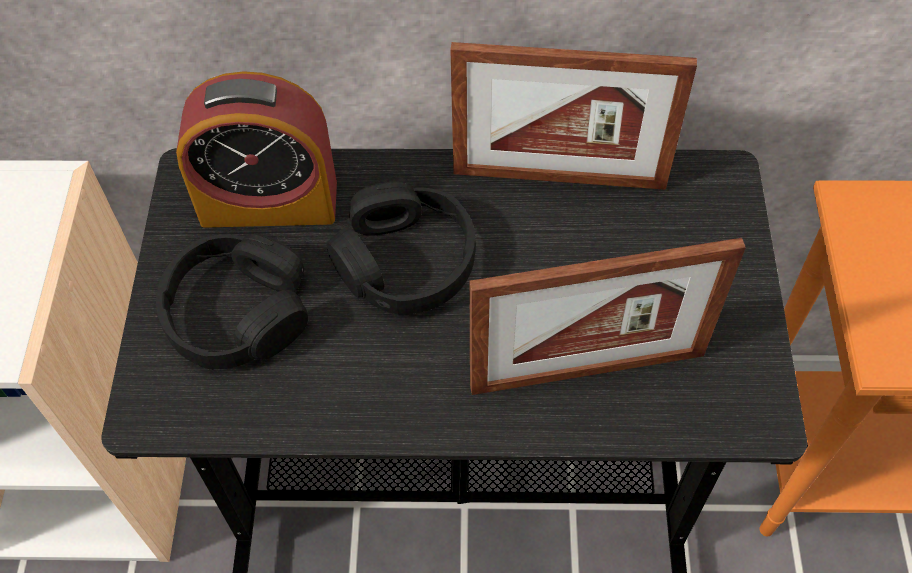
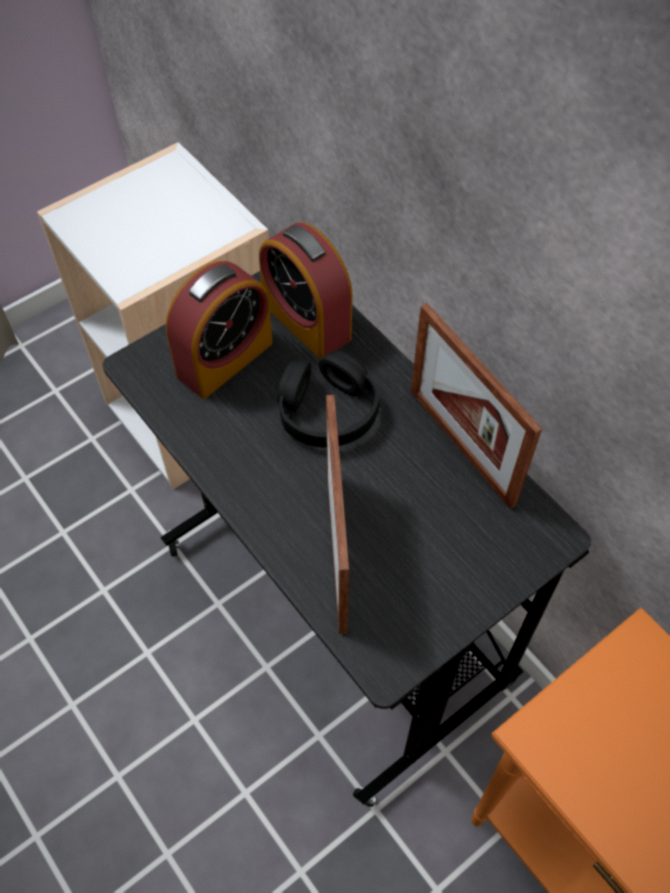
camera: 50 degrees right, 0 degrees up
(238, 313) = (225, 359): black headphones -> alarm clock
(587, 371) = (336, 550): picture frame -> picture frame turned 135 degrees counterclockwise

